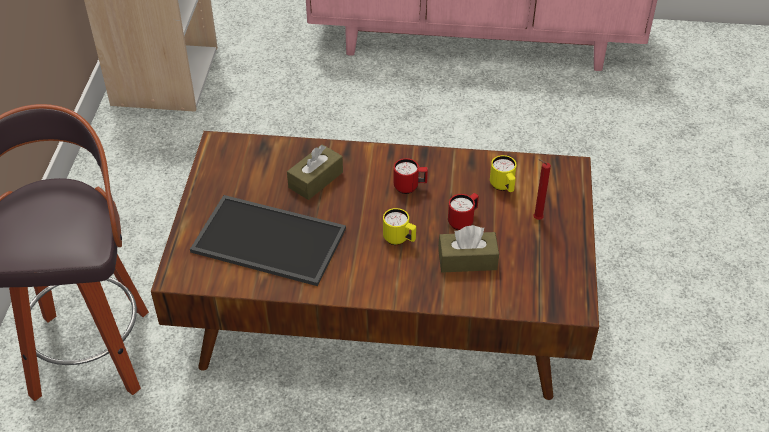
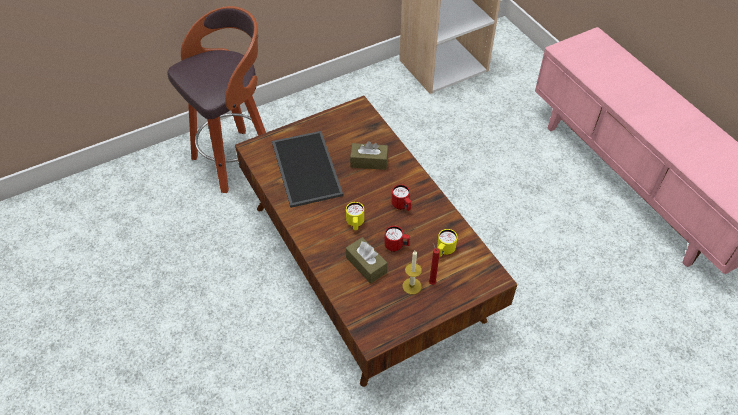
camera: 55 degrees right, 5 degrees up
(528, 237) = (412, 286): none -> candle

